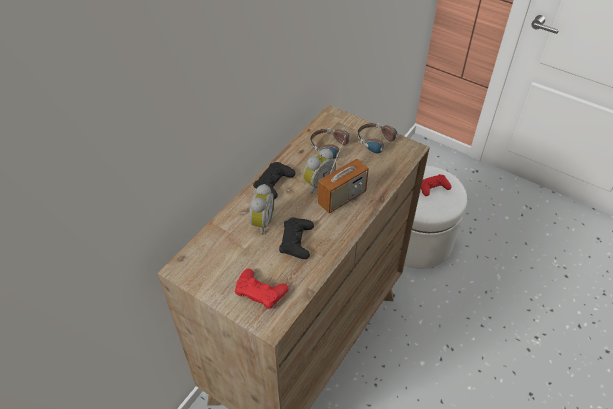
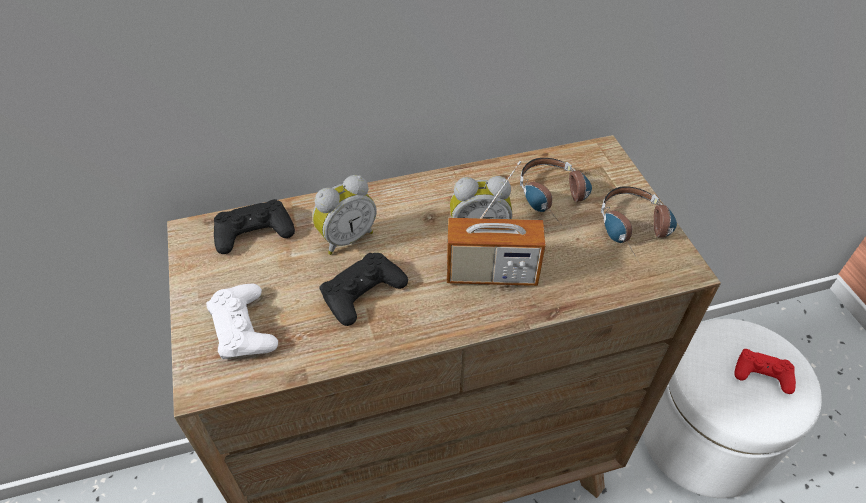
camera: 40 degrees right, 0 degrees up
(260, 291) = (243, 327): red game controller -> white game controller
(274, 183) = (420, 197): black game controller -> black game controller (254, 232)

